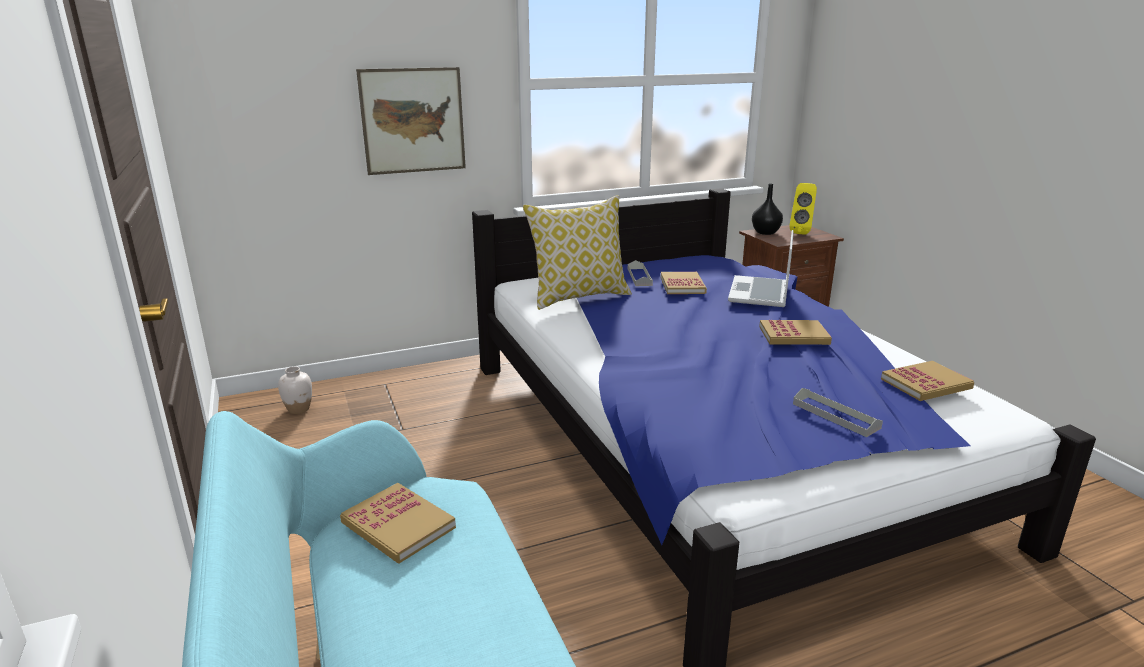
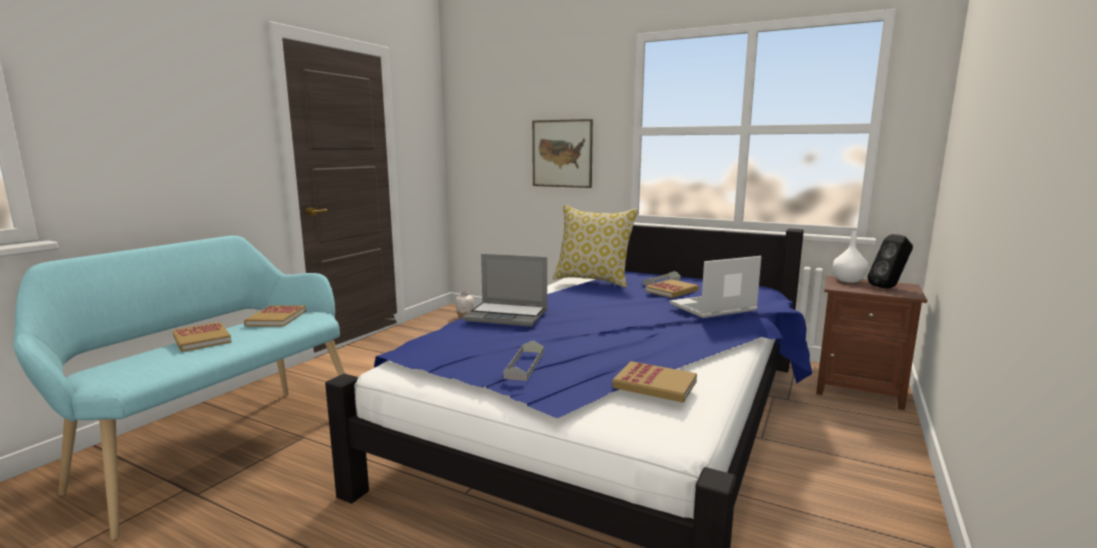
camera: 50 degrees right, 10 degrees down
(661, 373) = (508, 316): none -> laptop
(765, 232) = (848, 280): black vase -> white vase
(794, 335) = (650, 330): book -> book (202, 339)
(801, 232) = (888, 287): yellow speaker -> black speaker

